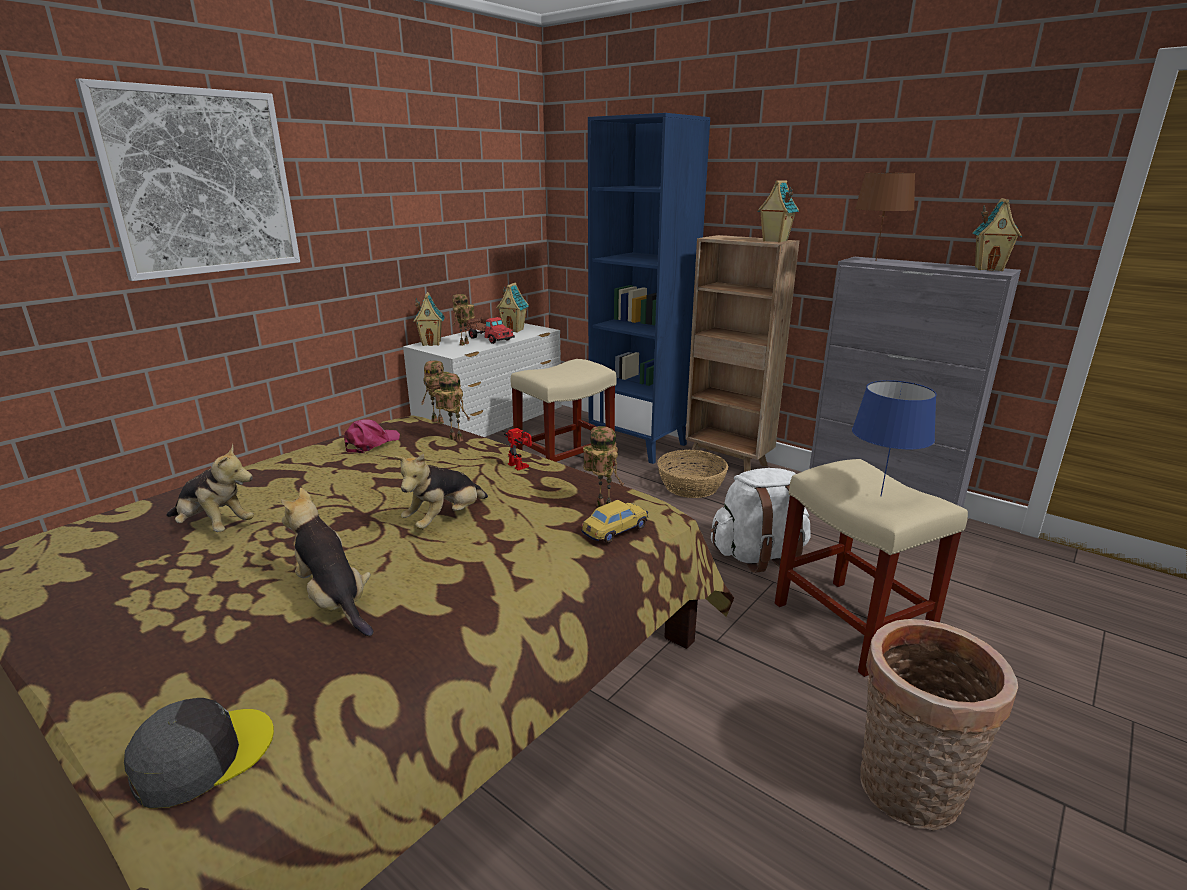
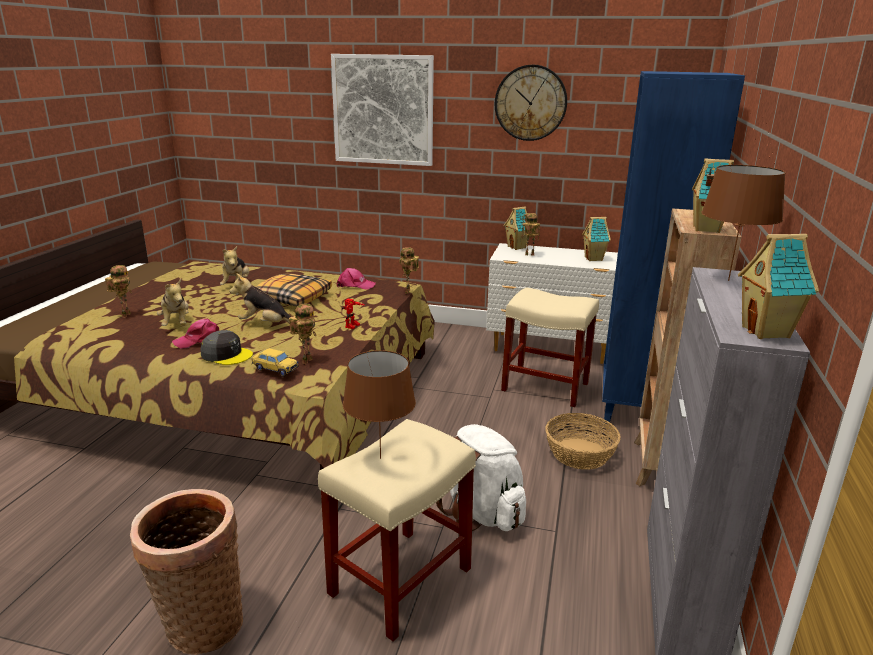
camera: 65 degrees right, 0 degrees up
(202, 756) = (74, 333): grey cap -> grey cap (226, 355)
(334, 601) = (176, 323): plush toy -> plush toy turned 135 degrees clockwise
(360, 489) = (291, 298): none -> pillow
(401, 163) = (530, 103): none -> wall clock
(445, 582) = (199, 340): none -> pink cap
(454, 440) = (379, 301): toy robot -> toy robot (125, 315)
(489, 338) = (556, 257): toy truck -> none
(880, 496) = (379, 458): blue table lamp -> brown table lamp

